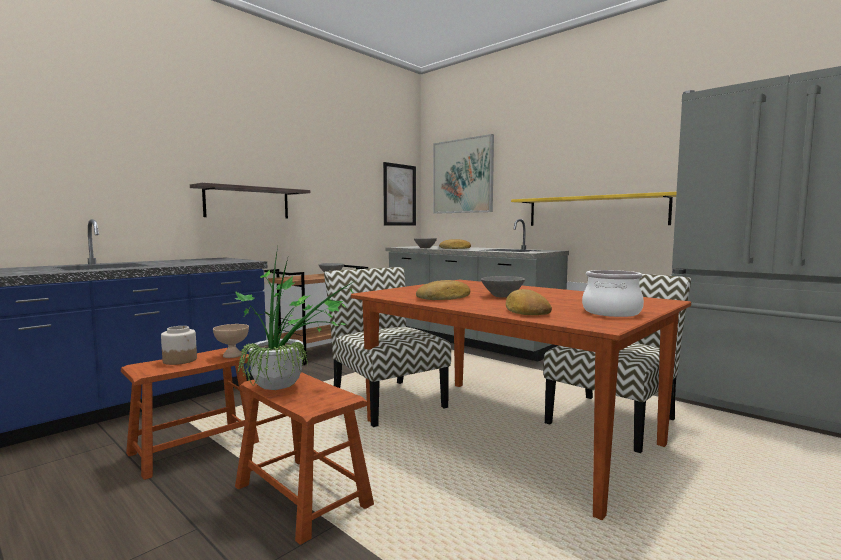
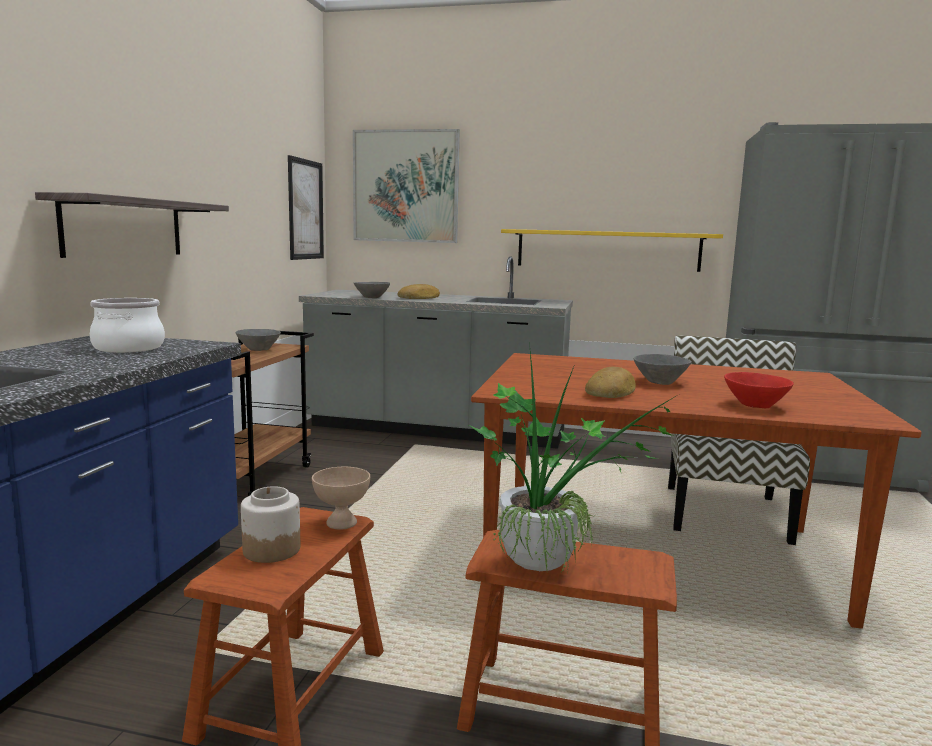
camera: 30 degrees left, 5 degrees up
(387, 401) = (464, 541): chair -> none
(525, 310) = (755, 405): bread -> red bowl
(612, 312) = (829, 398): cooking pot -> cooking pot (129, 348)

